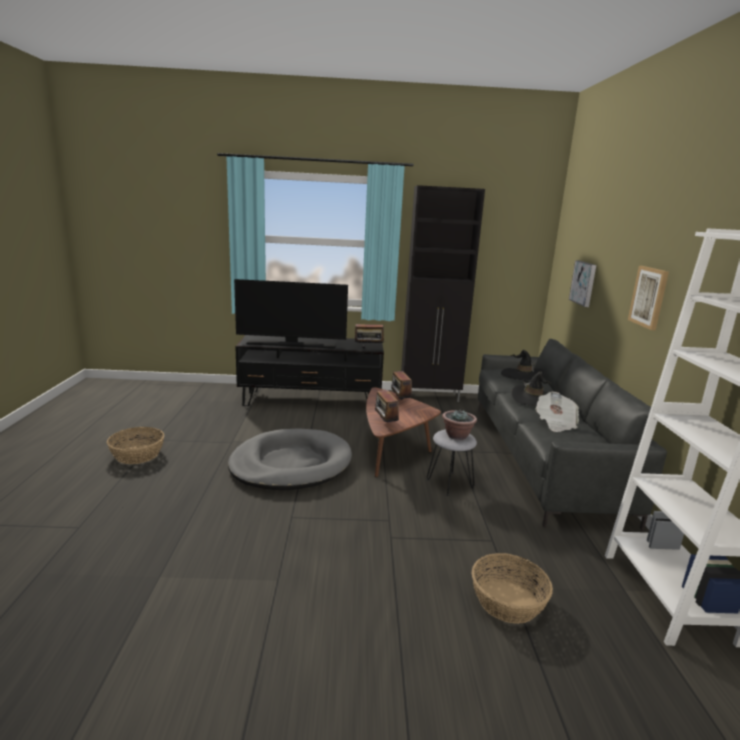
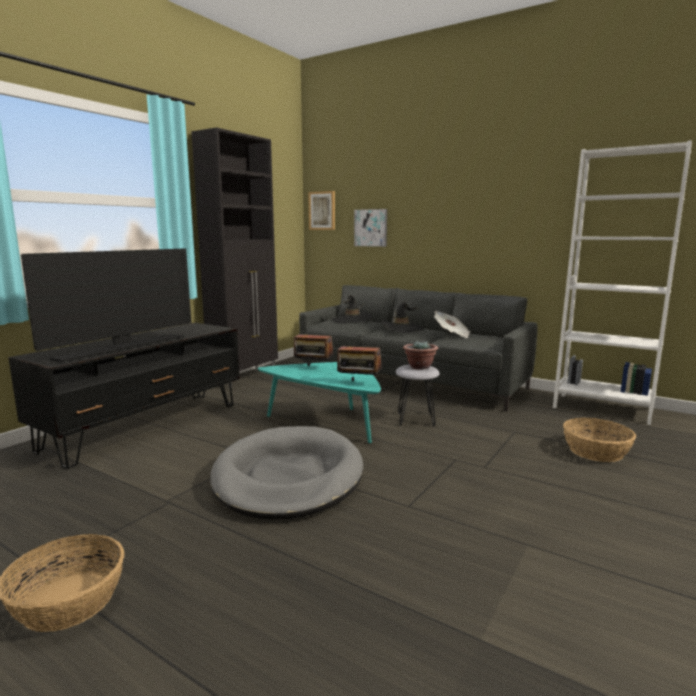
camera: 55 degrees left, 5 degrees down
(368, 349) = (215, 330): radio -> none
(392, 450) = (328, 422): brown coffee table -> turquoise coffee table
(649, 297) = (474, 220): picture -> picture (322, 210)

